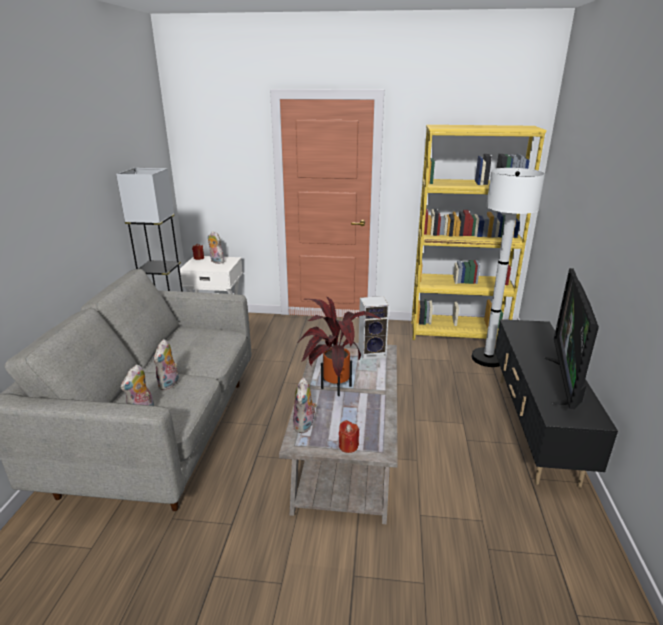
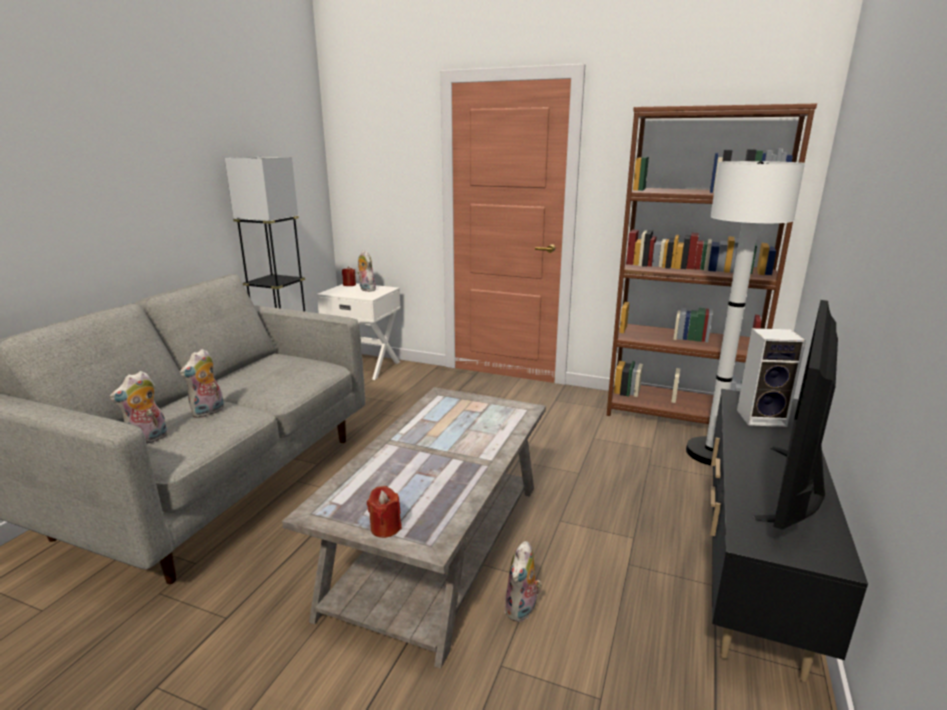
camera: 15 degrees right, 5 degrees down
(305, 426) = (344, 490): plush toy -> plush toy (522, 610)
(333, 388) = (418, 447): potted plant -> none
(373, 352) = (505, 410): speaker -> speaker (762, 418)
(457, 333) = (677, 415): yellow bookcase -> brown bookcase

